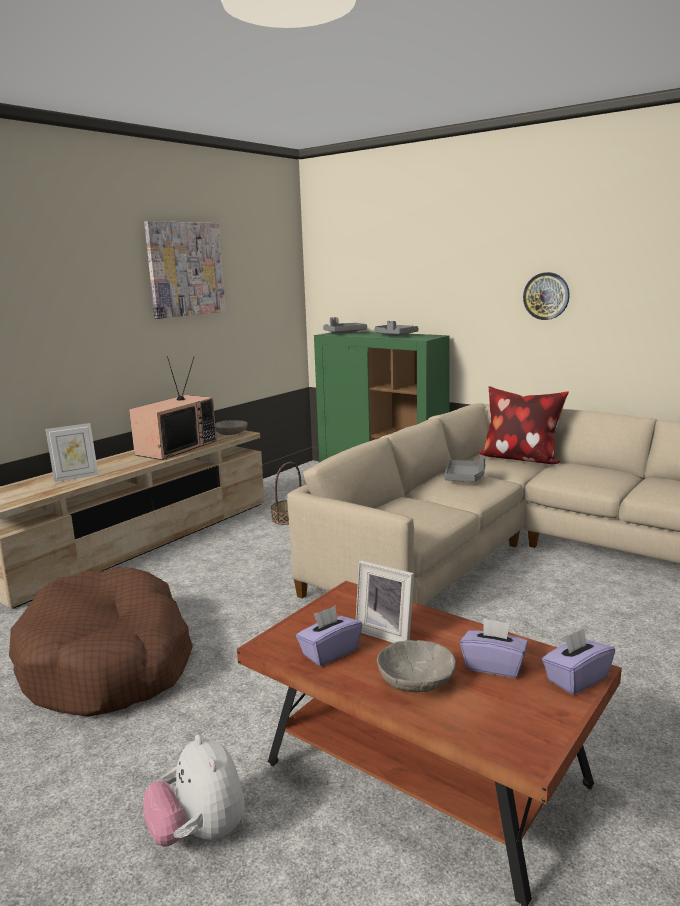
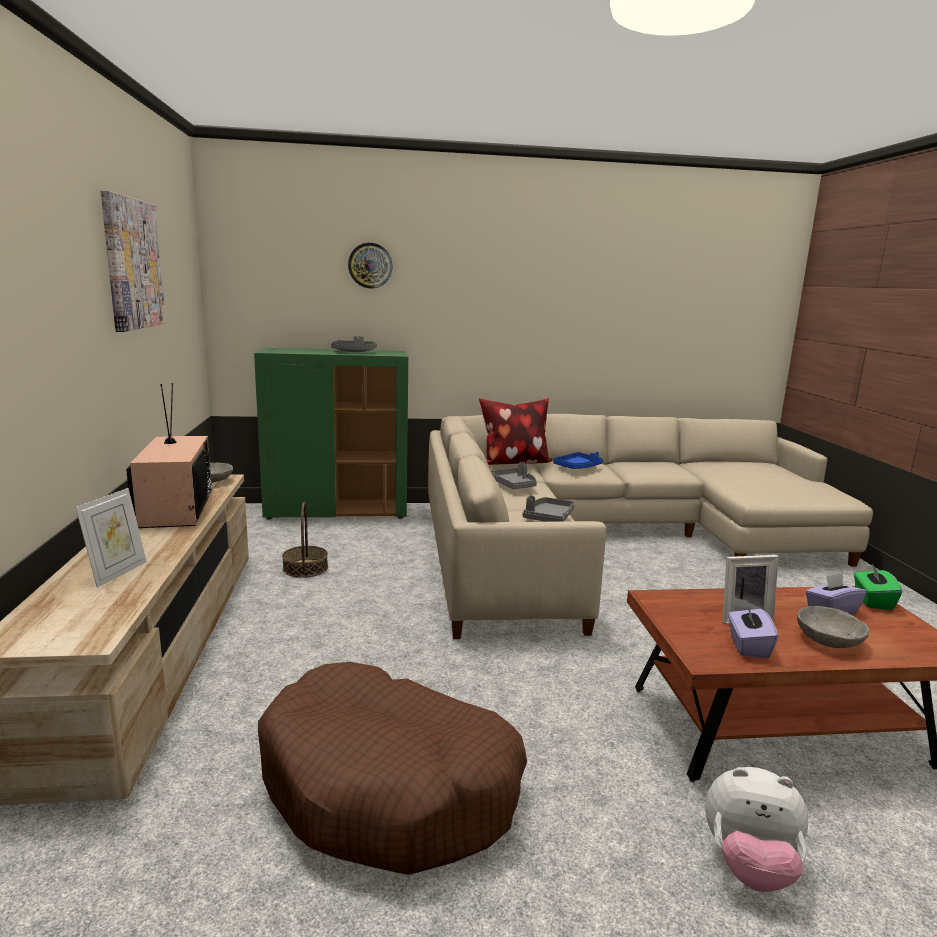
camera: 45 degrees left, 0 degrees up
(344, 333) = (284, 350): grey tray -> grey tray (548, 517)
(546, 296) = (502, 314): wall clock -> wall clock (370, 265)
(576, 679) = (872, 601): purple tissue box -> green tissue box
(580, 474) = (577, 467): none -> blue tray

